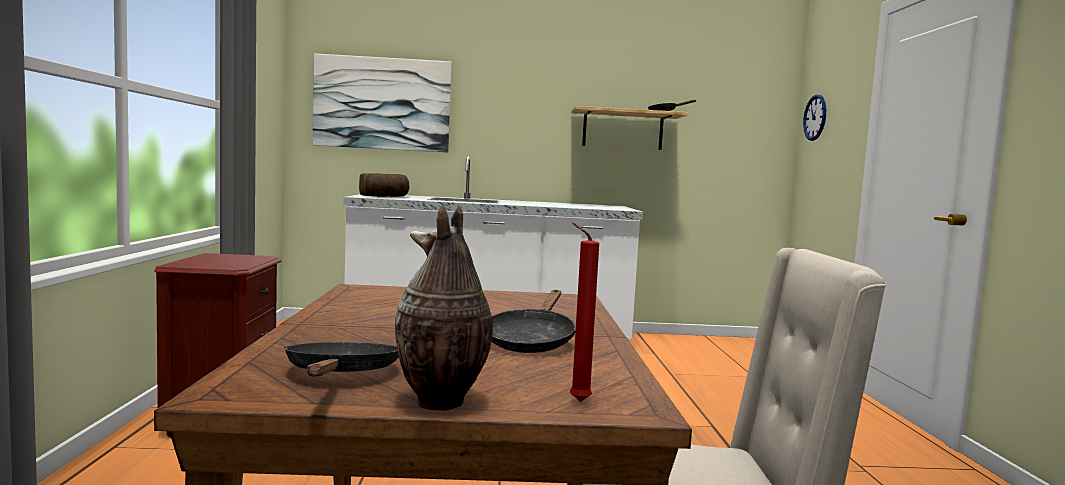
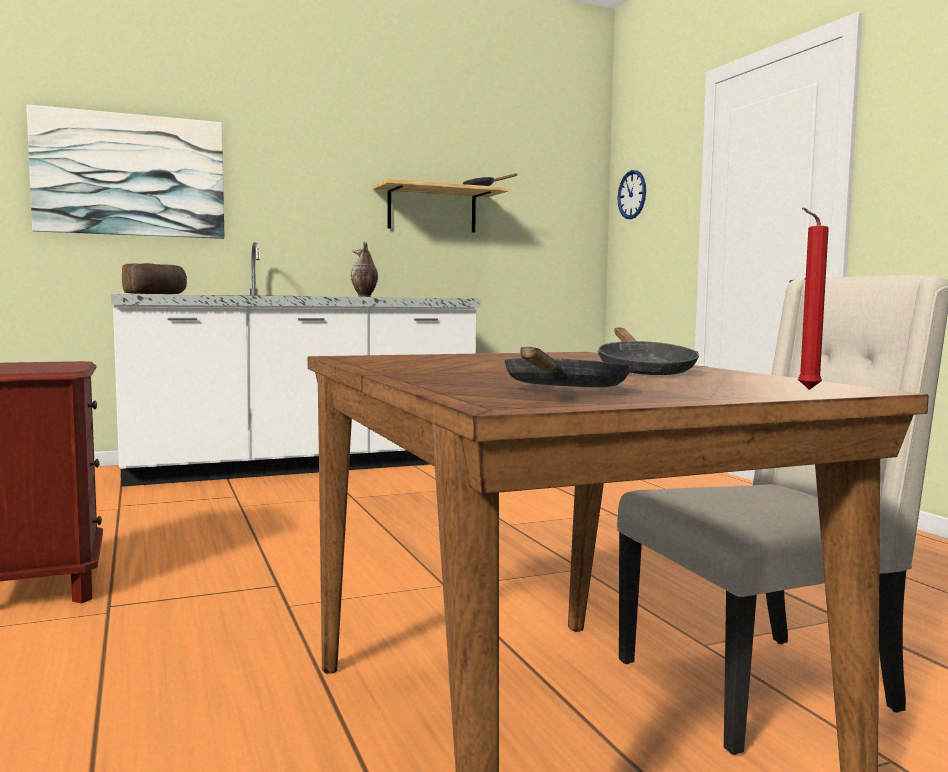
camera: 20 degrees left, 0 degrees up
(341, 375) = (562, 392): black frying pan -> black frying pan turned 45 degrees clockwise
(440, 402) = (708, 396): vase -> vase (364, 296)

